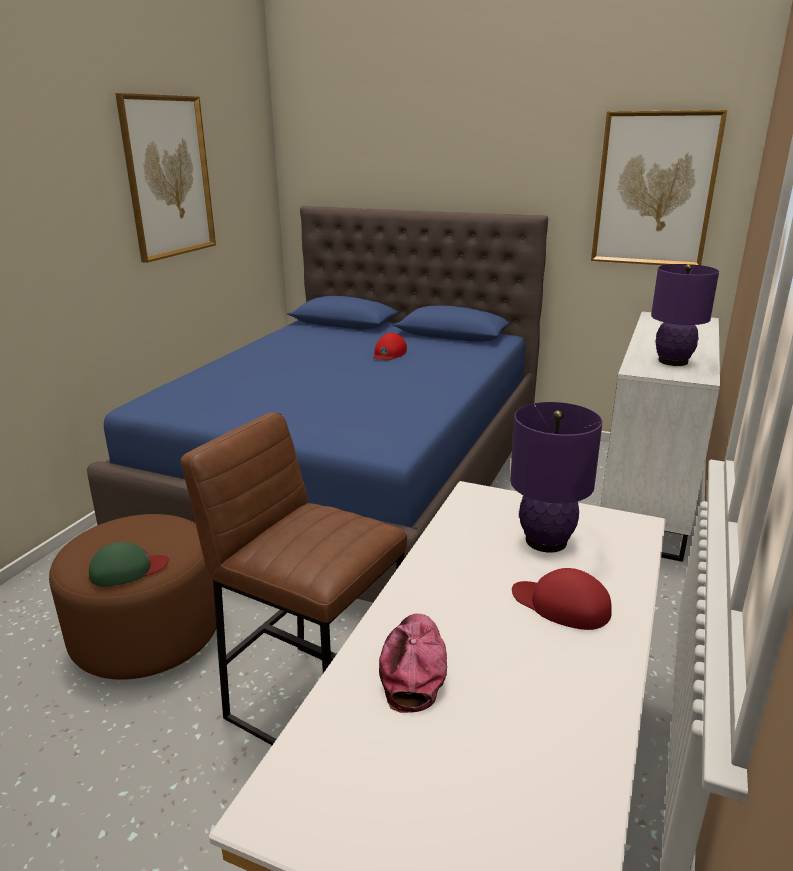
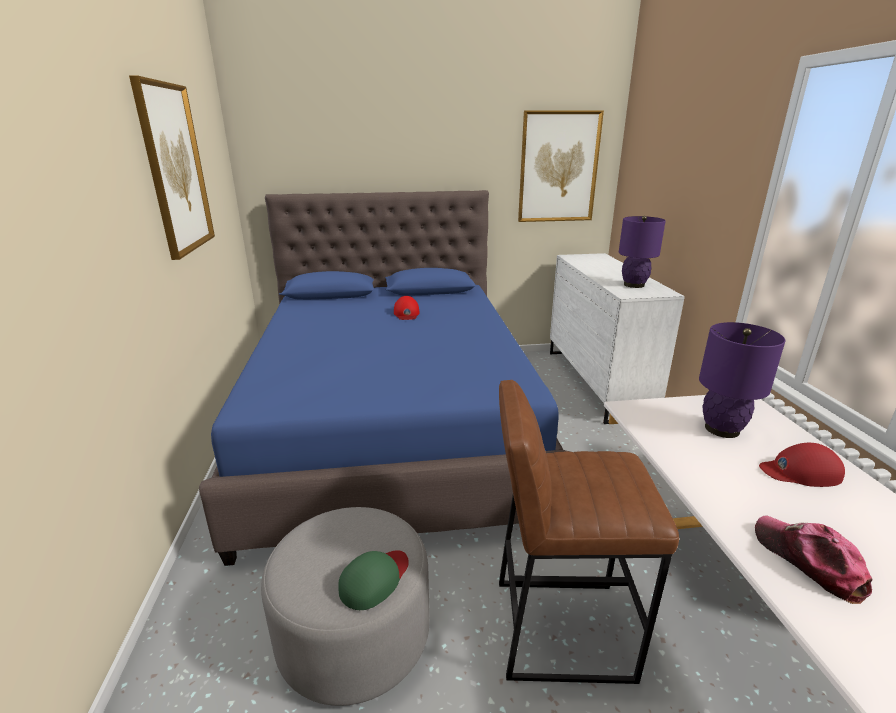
camera: 30 degrees left, 0 degrees up
(147, 633) = (354, 634): brown ottoman -> grey ottoman

